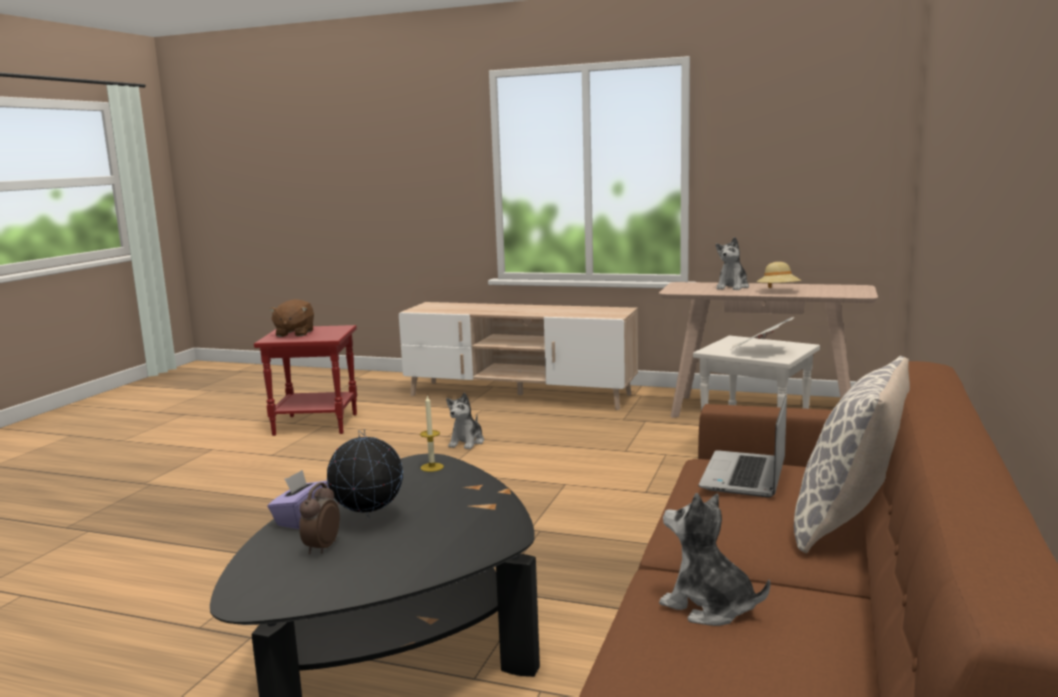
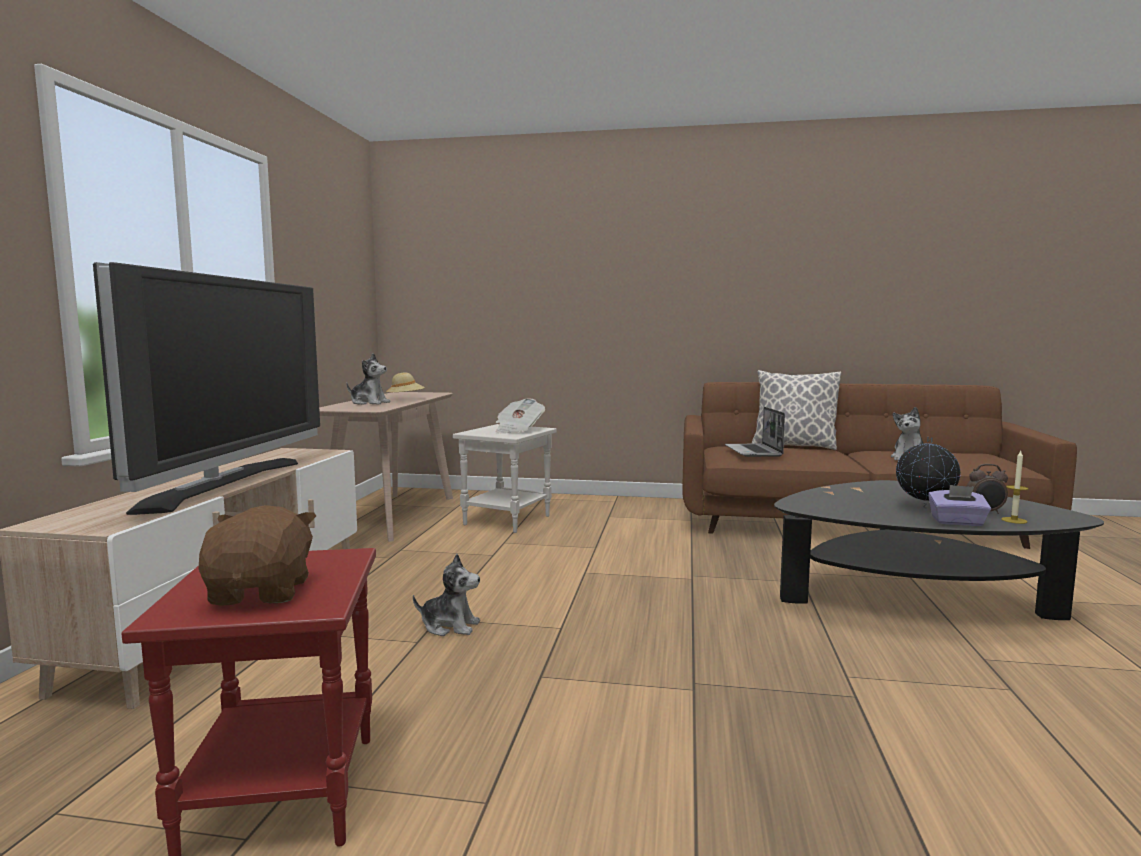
camera: 100 degrees left, 5 degrees down
(294, 333) = (262, 592): brown plush toy -> brown plush toy turned 90 degrees counterclockwise
(432, 467) = (808, 503): candle -> candle (1014, 520)
(503, 311) = (225, 483): none -> television
(745, 476) = (754, 451): laptop -> laptop turned 75 degrees clockwise

